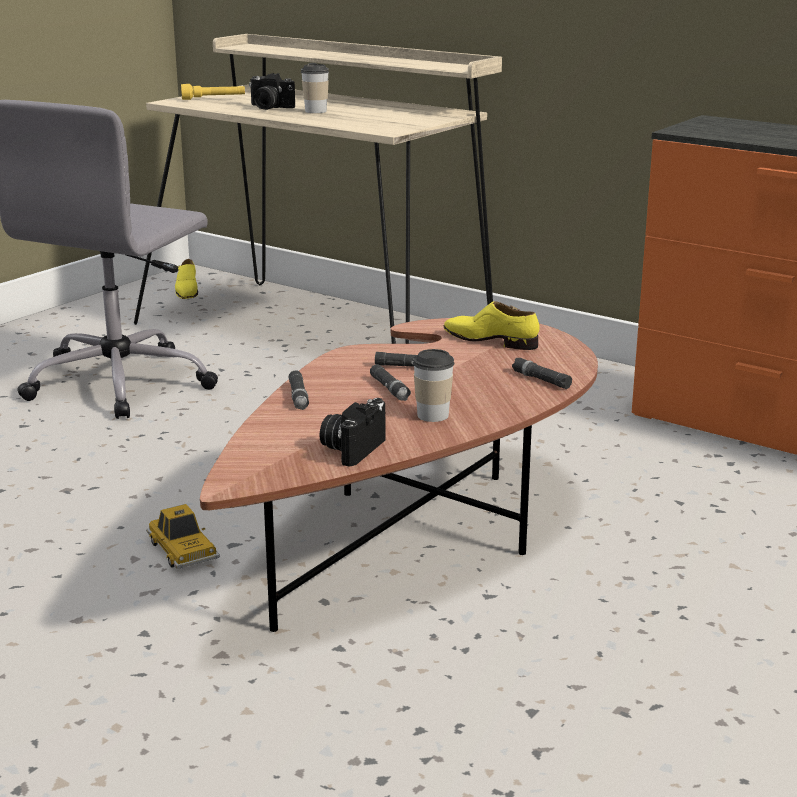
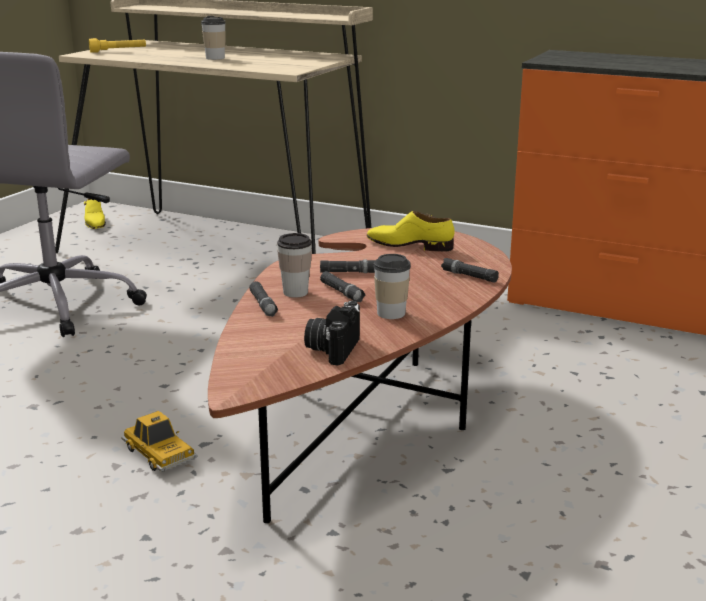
camera: 10 degrees left, 0 degrees up
(269, 107) = (172, 56): camera -> none
(339, 385) = (295, 292): none -> cup

